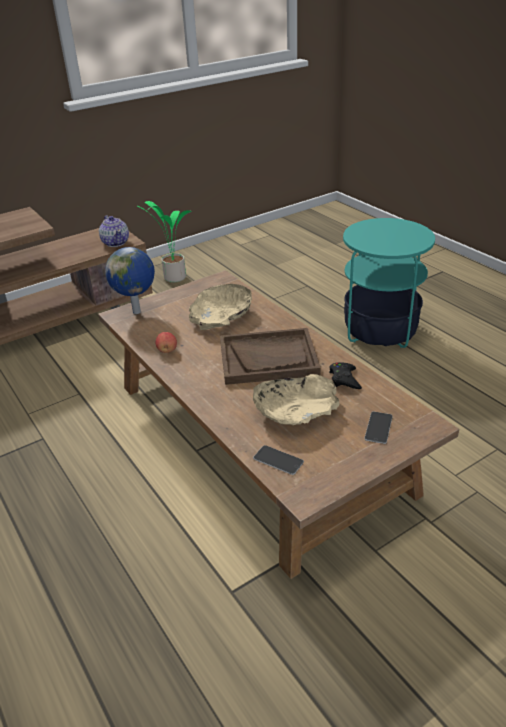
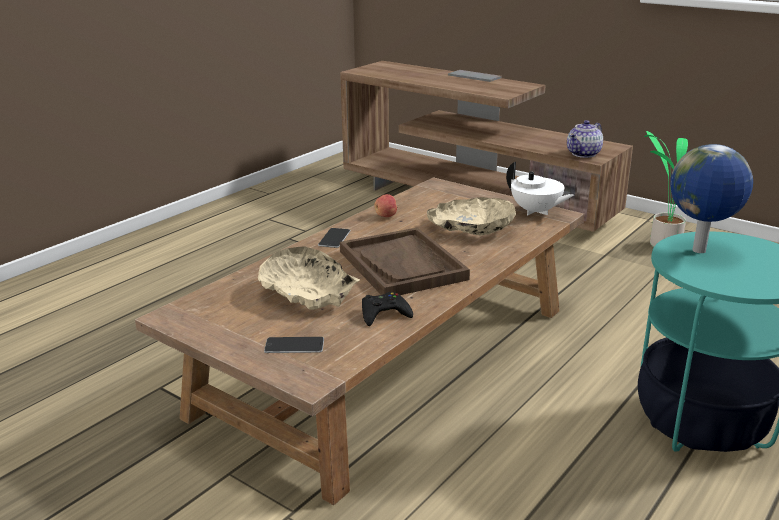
camera: 70 degrees right, 10 degrees down
(137, 312) = (448, 191): globe -> globe (699, 251)
(209, 286) = (536, 211): none -> white teapot
(278, 460) = (222, 296): phone -> phone (334, 238)

